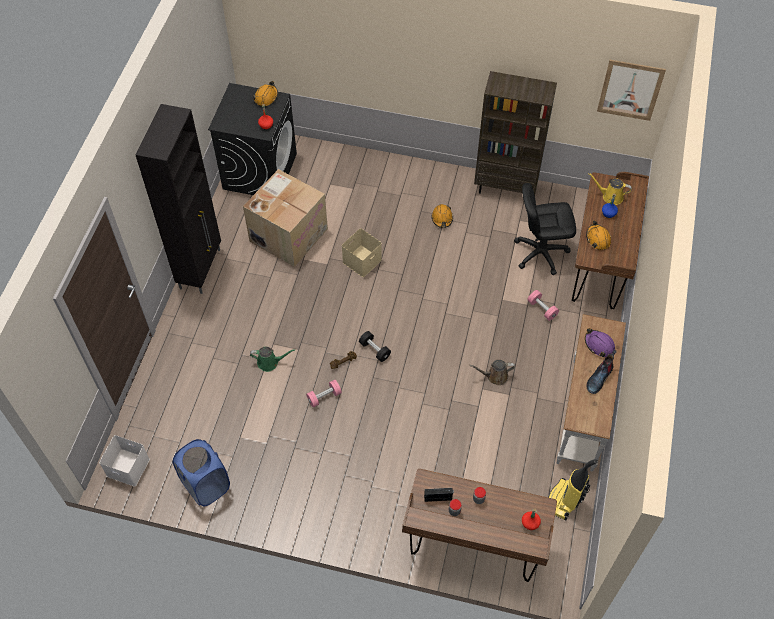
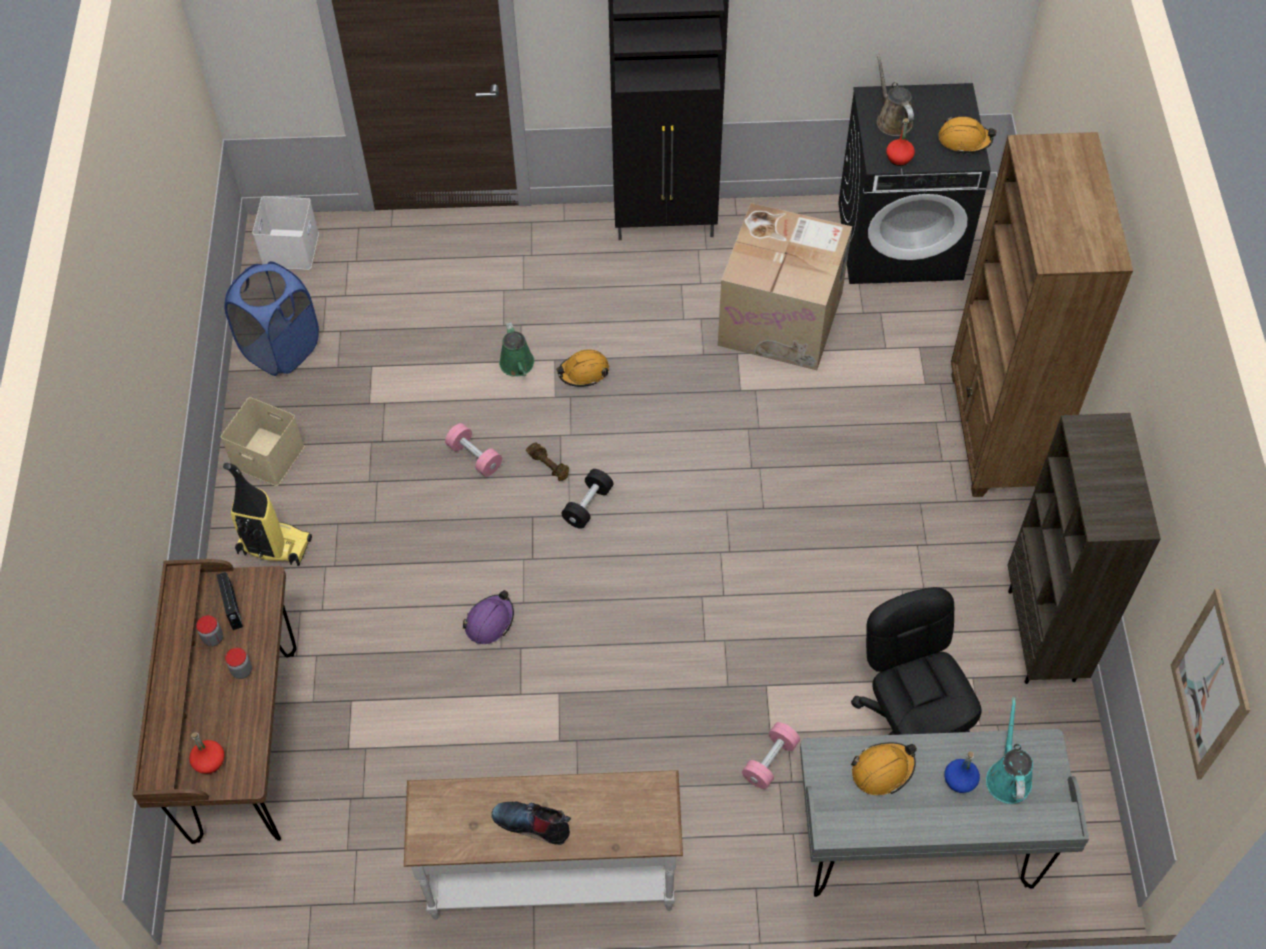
camera: 75 degrees right, 0 degrees up
(362, 260) = (769, 438): beige storage box -> beige storage box (270, 456)
(392, 170) = (996, 434): none -> brown bookcase
(442, 218) = (917, 541): orange hard hat -> orange hard hat (584, 372)
(494, 376) = (591, 708): brown watering can -> brown watering can (892, 120)
(564, 501) = (361, 878): vacuum cleaner -> vacuum cleaner (273, 547)
(599, 266) = (917, 852): brown desk -> grey desk
(599, 345) = (610, 811): purple hard hat -> purple hard hat (489, 621)
(610, 196) = (1008, 776): yellow watering can -> turquoise watering can

